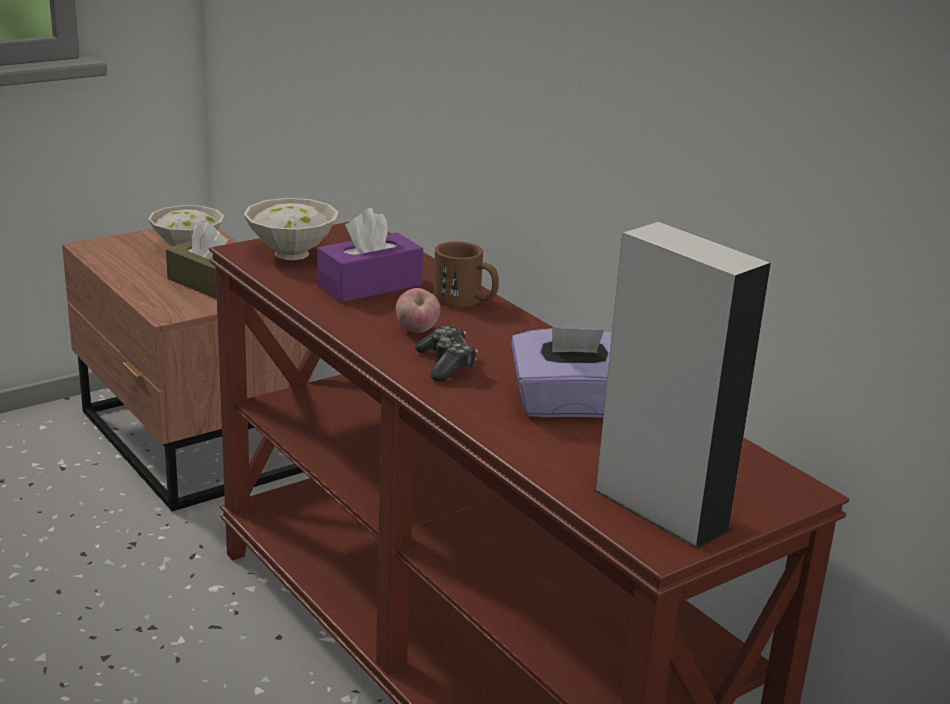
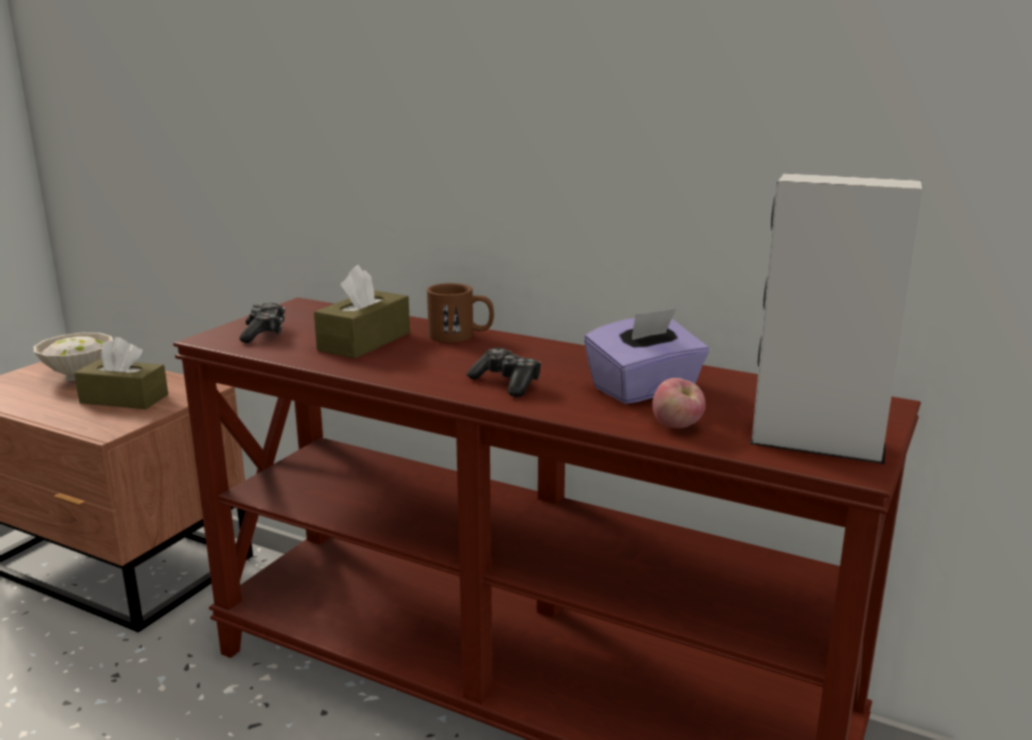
camera: 25 degrees left, 5 degrees down
(292, 254) = (264, 333): white bowl -> game controller
(369, 285) = (364, 341): purple tissue box -> brown tissue box
(417, 331) = (449, 365): apple -> apple (677, 427)

